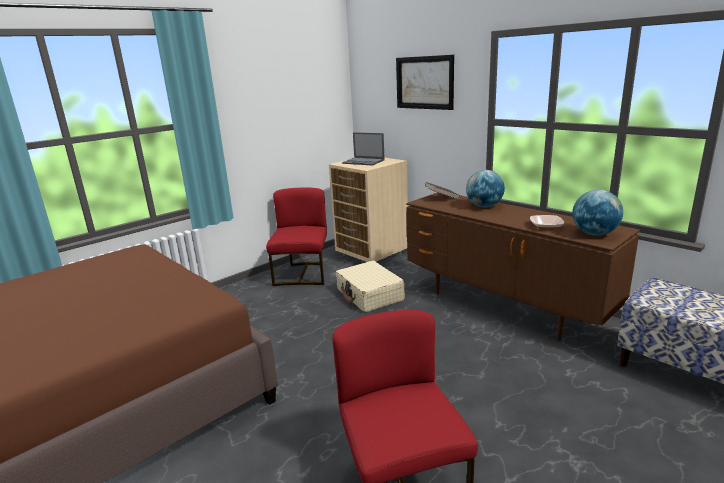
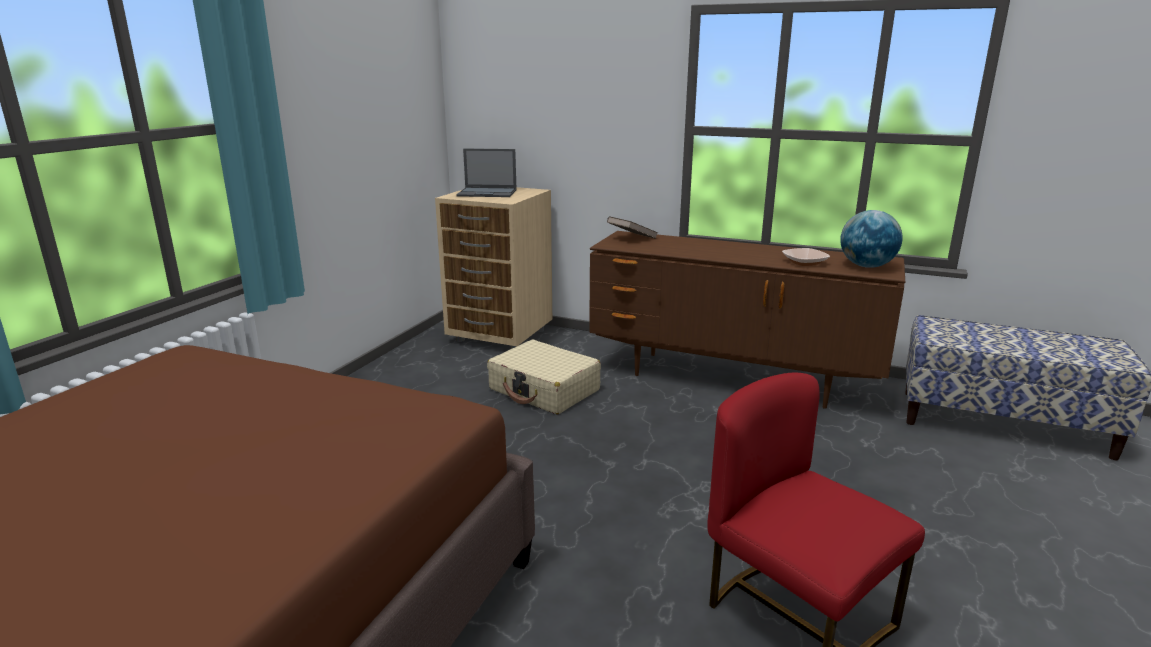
camera: 25 degrees left, 0 degrees up
(303, 274) = (414, 375): red chair -> none
(424, 82) = (581, 74): picture -> none
(484, 206) = (700, 245): globe -> none

